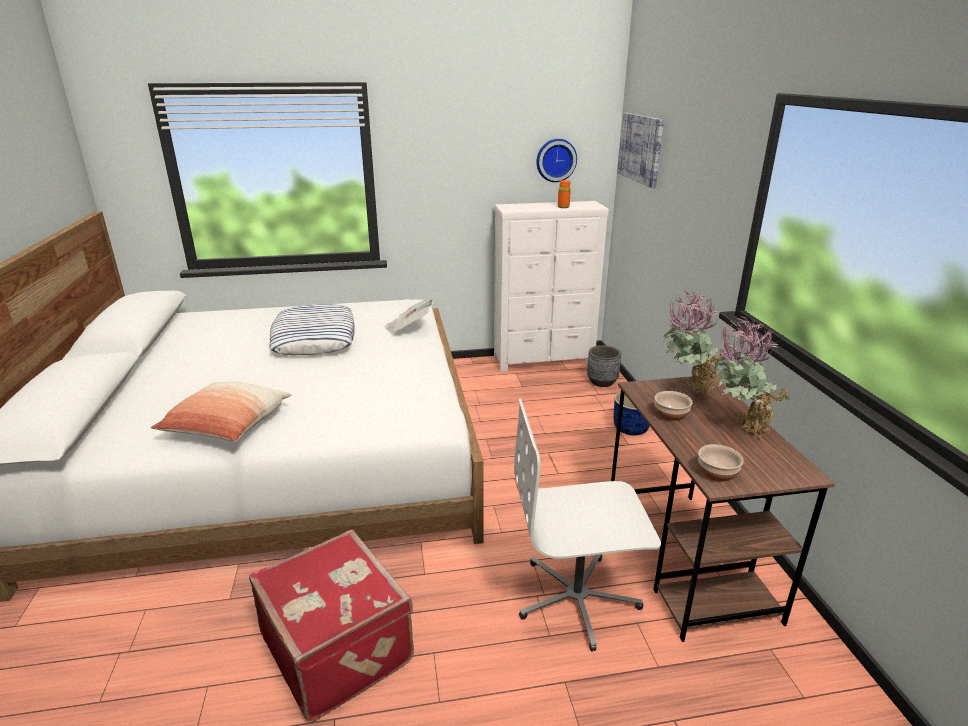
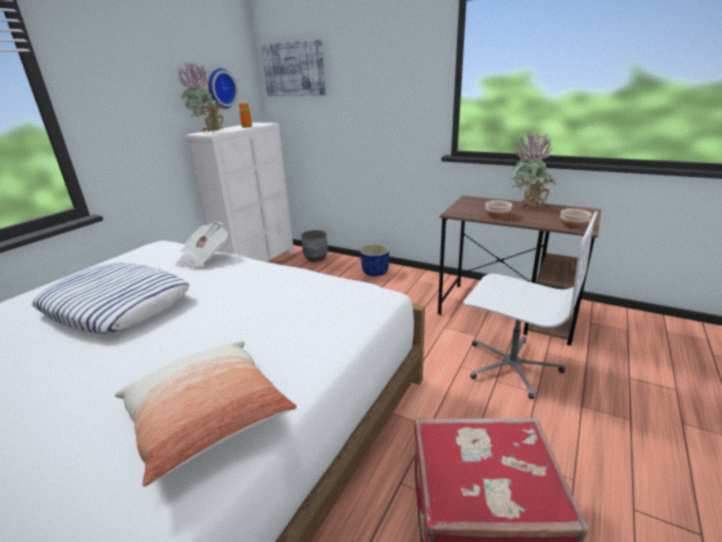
camera: 50 degrees left, 0 degrees up
(577, 599) = (511, 365): white office chair -> white office chair turned 90 degrees counterclockwise
(687, 391) = (474, 205): potted plant -> potted plant (209, 132)

